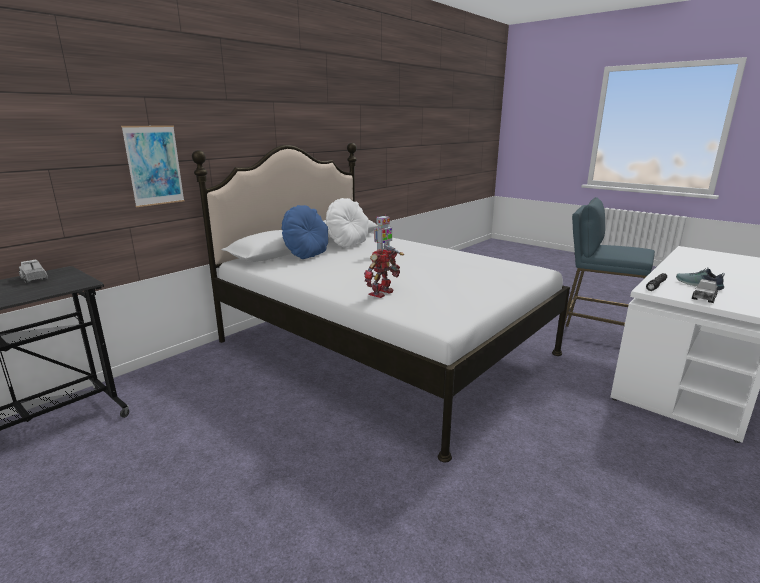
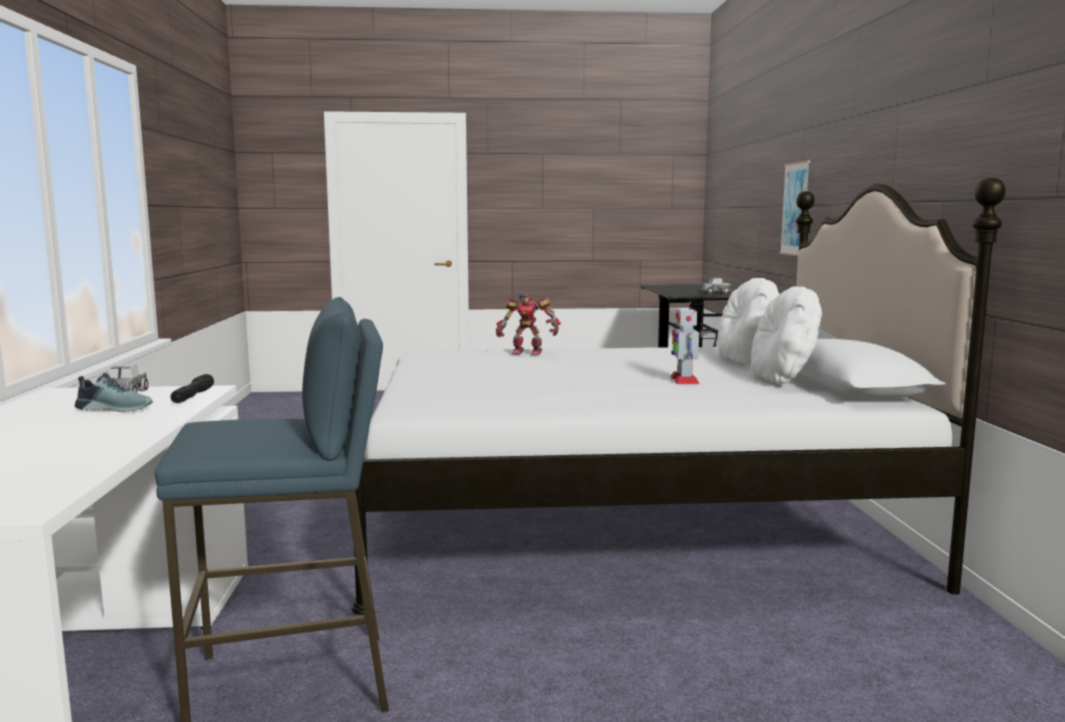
camera: 135 degrees right, 10 degrees down
(306, 256) = (746, 361): blue pillow -> white pillow
(382, 293) = (527, 352): toy robot -> toy robot turned 105 degrees clockwise

